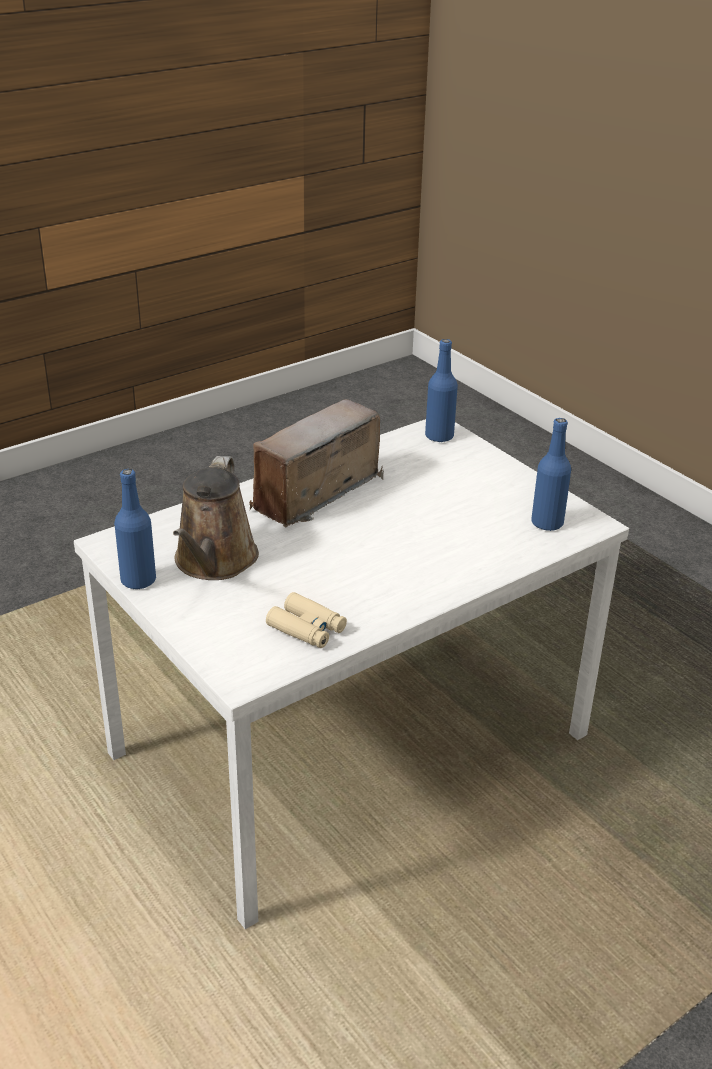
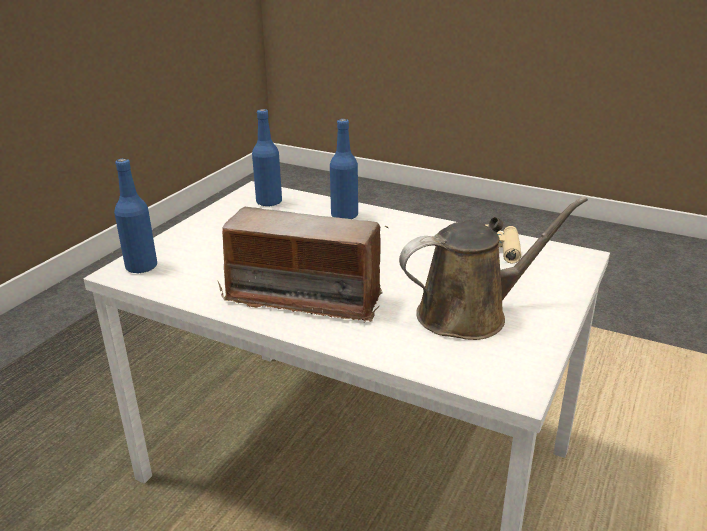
camera: 115 degrees left, 5 degrees down
(138, 580) = (546, 342): blue bottle -> blue bottle (344, 216)

